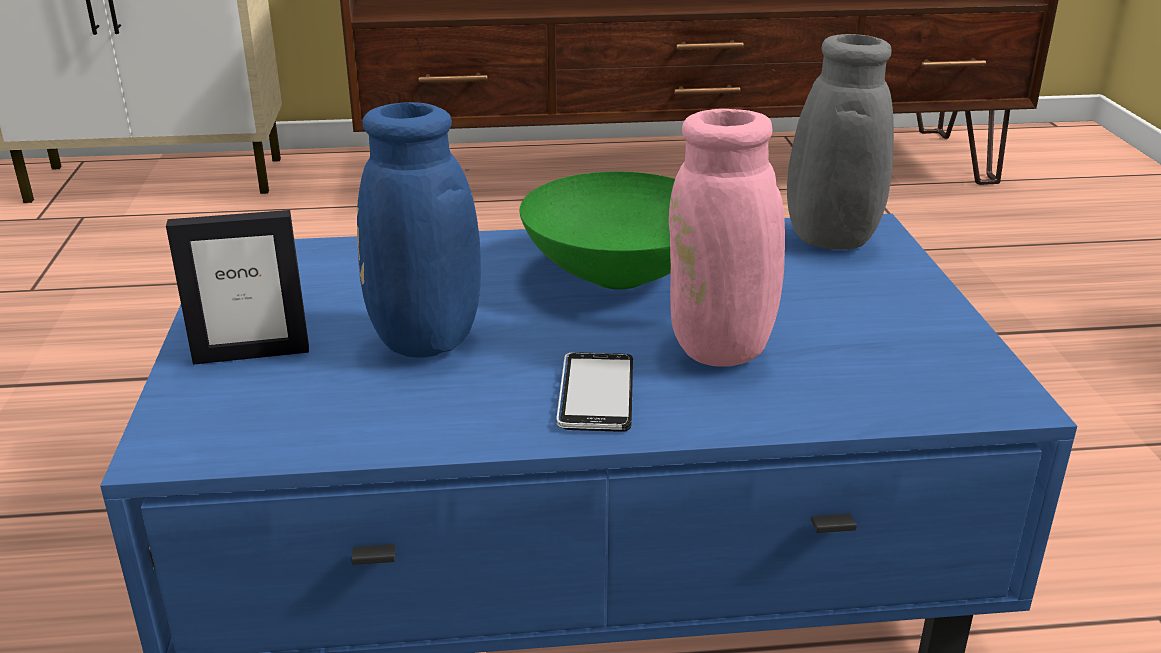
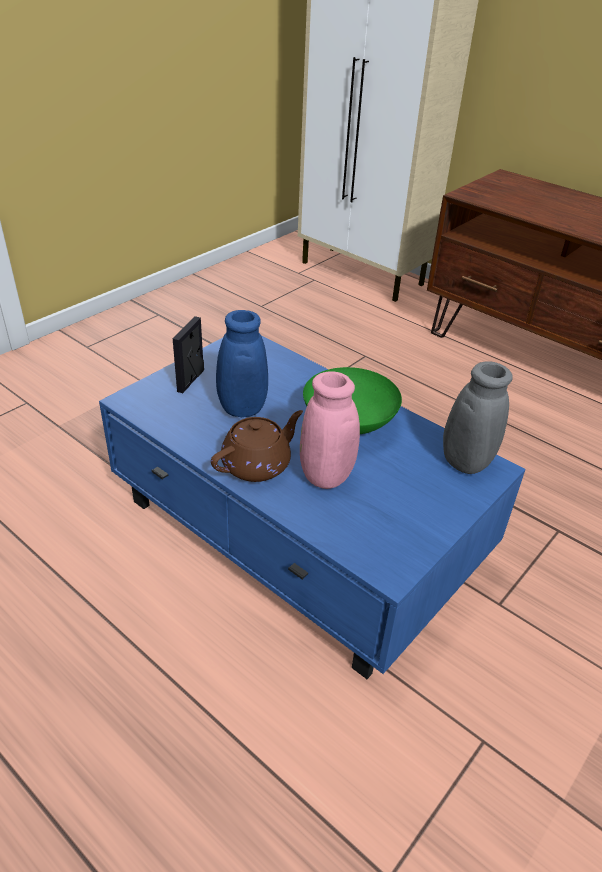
camera: 45 degrees right, 10 degrees up
(251, 354) = (191, 380): picture frame -> picture frame turned 75 degrees clockwise
(596, 395) = (257, 464): phone -> brown teapot

